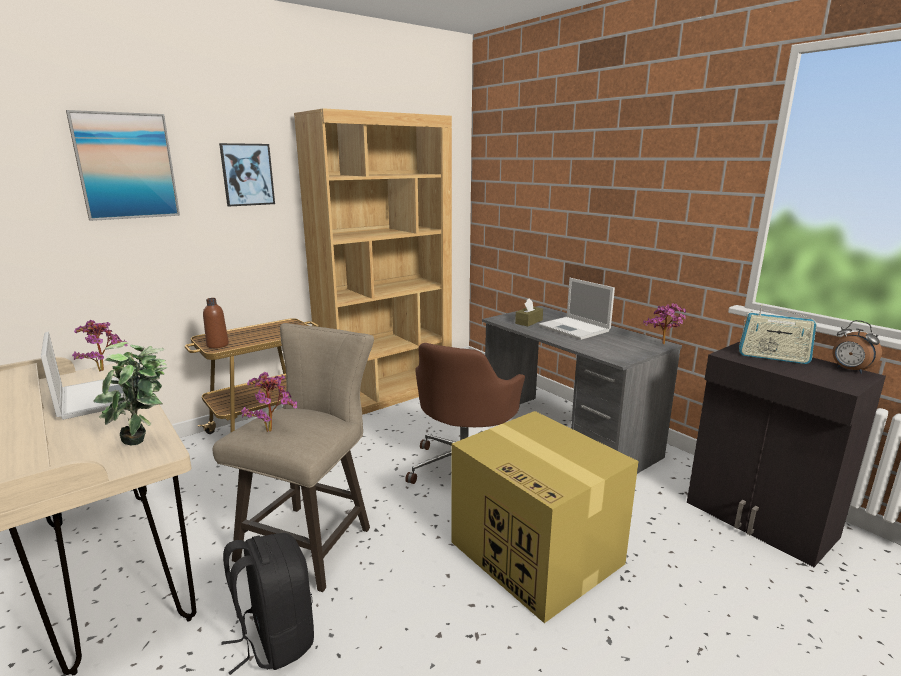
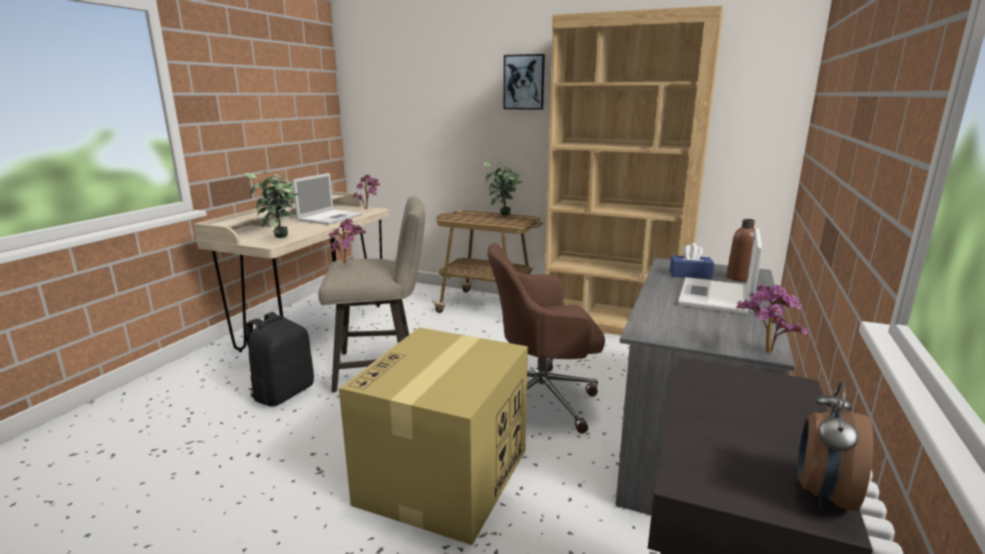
camera: 60 degrees right, 0 degrees up
(126, 166) = (442, 75): picture -> none
(217, 345) = (452, 217): brown bottle -> brown bottle (739, 278)
(261, 327) = (502, 216): none -> potted plant
(529, 322) = (690, 274): brown tissue box -> blue tissue box
(773, 357) = (756, 408): radio -> none

